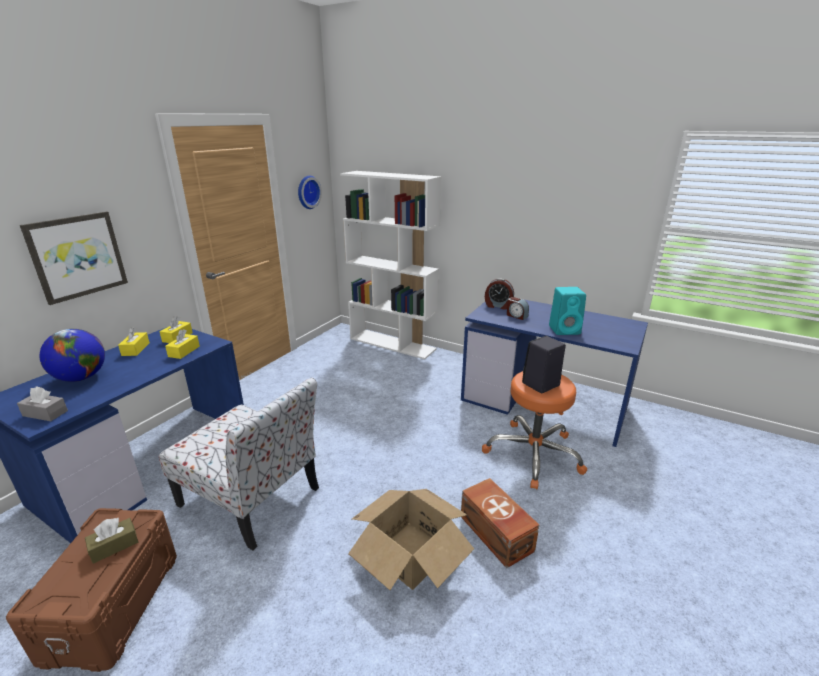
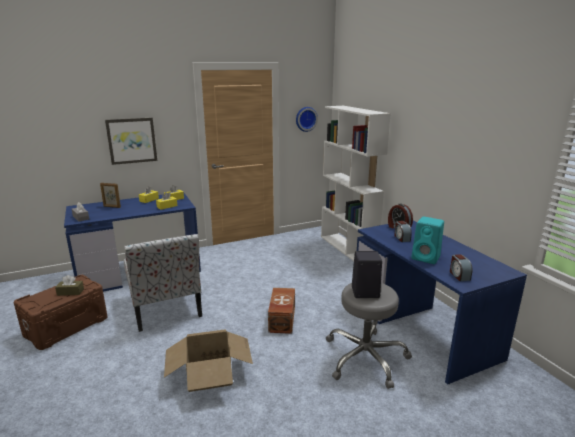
camera: 35 degrees right, 5 degrees down
(81, 378) = (112, 207): globe -> picture frame
(496, 534) = (272, 391): brown storage box -> brown storage box (281, 319)
(534, 454) = (365, 358): orange stool -> grey stool
(611, 339) = (459, 275): none -> alarm clock

